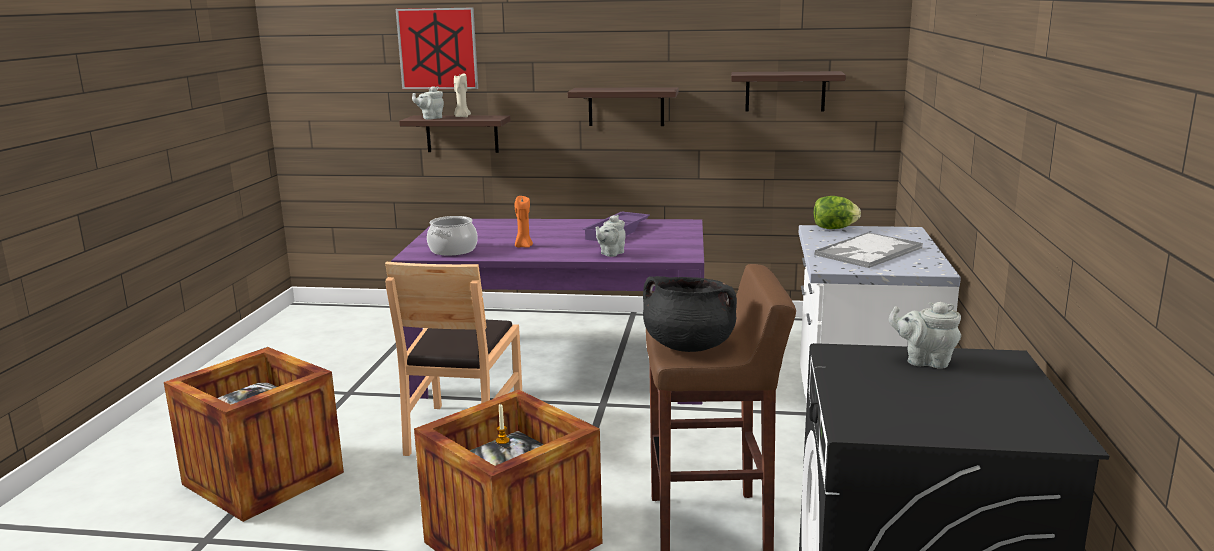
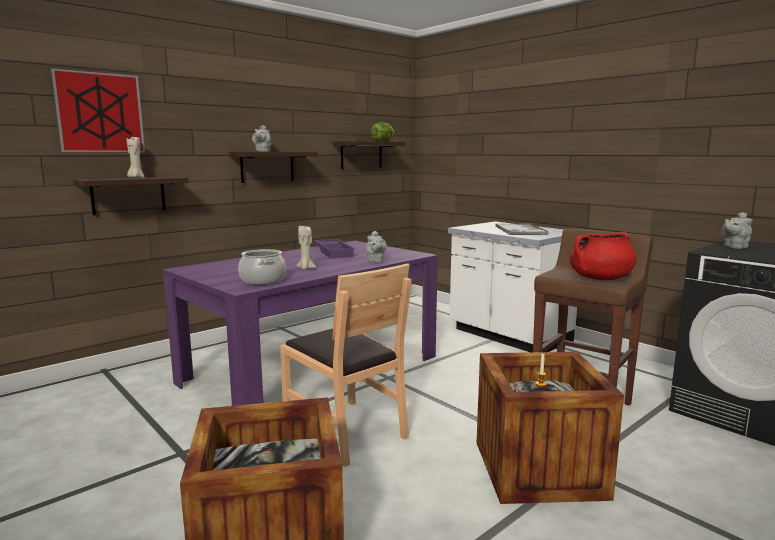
camera: 50 degrees left, 5 degrees down
(430, 118) = (109, 179): grey teapot -> grey teapot (262, 151)
(523, 246) = (306, 268): orange candle -> beige candle
(688, 346) = (600, 278): black cooking pot -> red cooking pot
(834, 228) = (469, 226): lettuce -> lettuce (382, 141)

